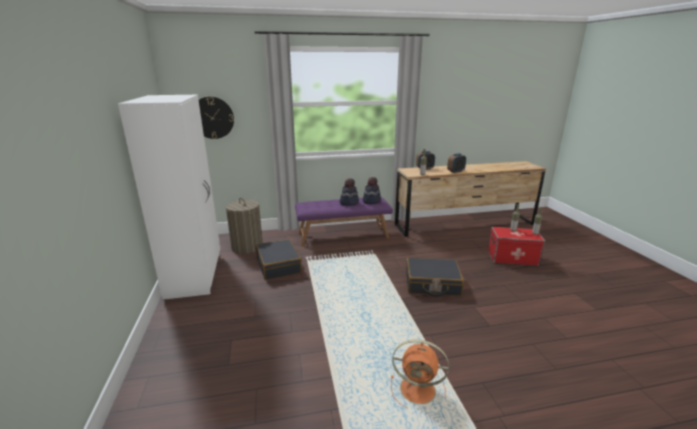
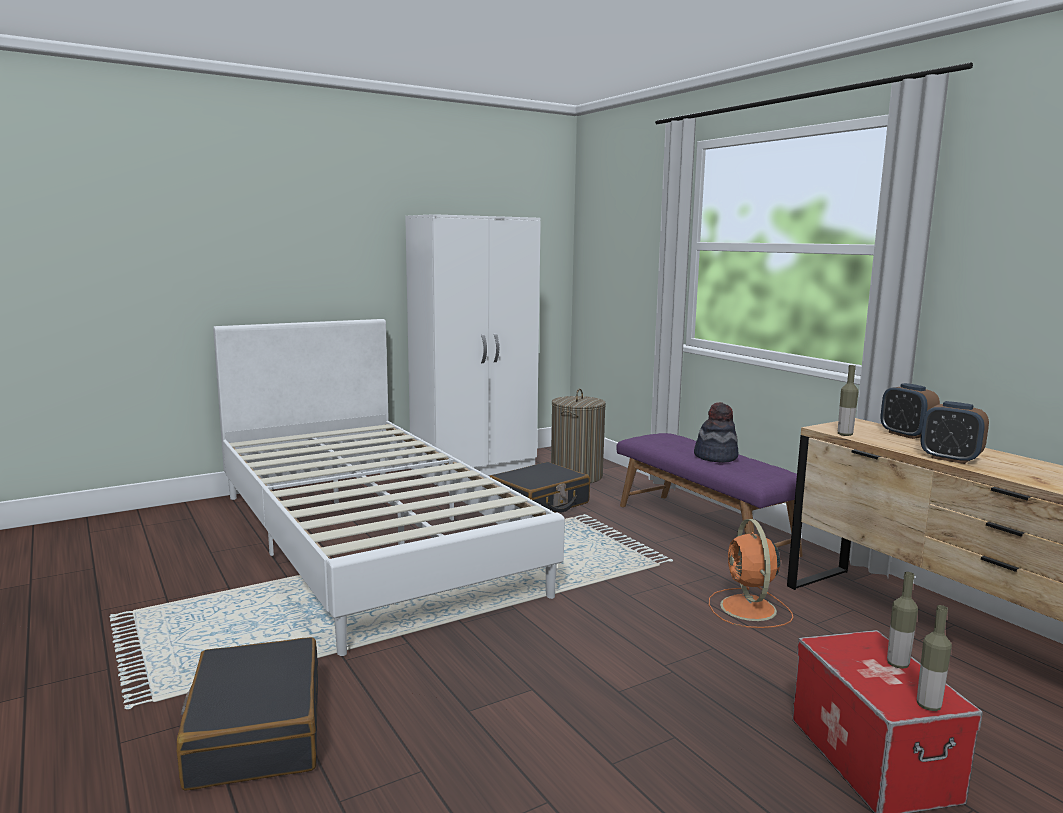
camera: 70 degrees right, 10 degrees down
(212, 118) = (611, 262): wall clock -> none
(287, 334) = (368, 539): none -> white bed
(371, 201) = (755, 470): hat -> none
(419, 390) = (264, 642): orange fan -> orange fan (749, 609)
(432, 284) = (590, 634): black suitcase -> black suitcase (255, 731)

